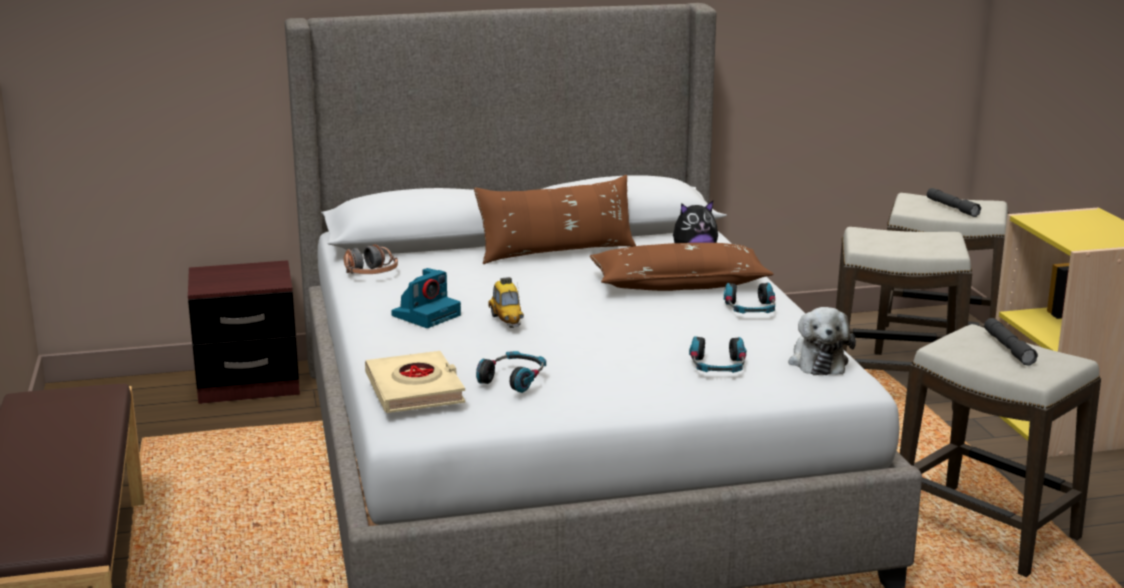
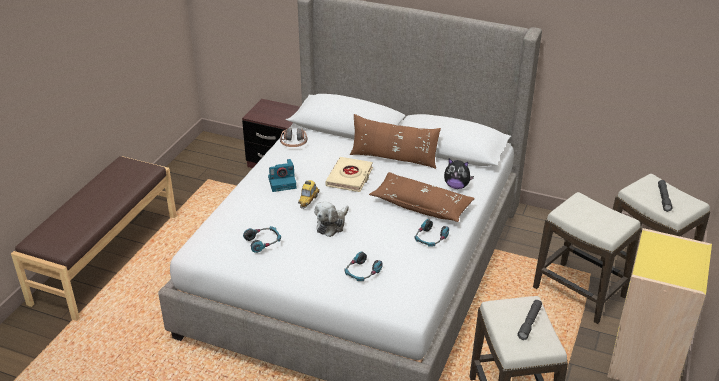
camera: 35 degrees right, 15 degrees up
(415, 390) = (218, 231): beige book -> beige book (350, 177)
(817, 361) = (414, 289): plush toy -> plush toy (332, 225)

